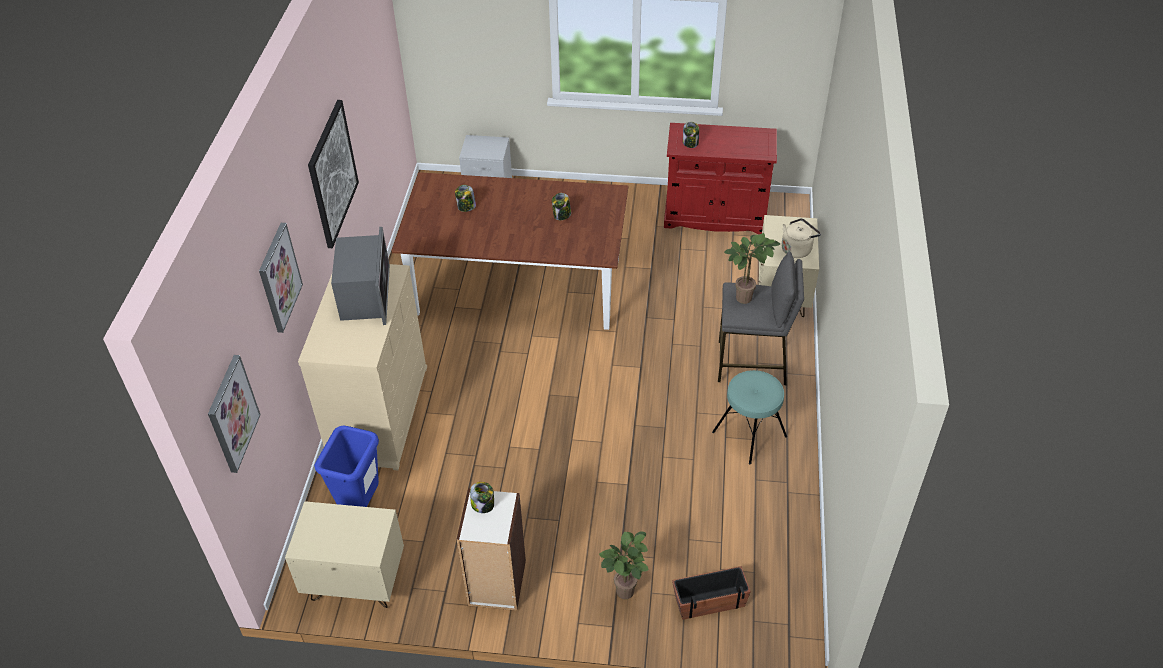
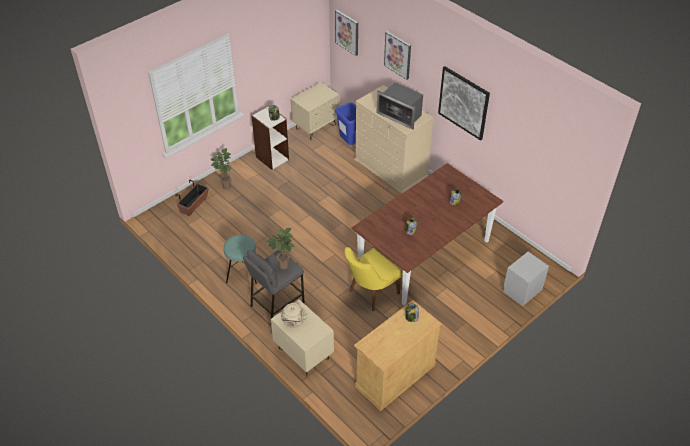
camera: 130 degrees right, 0 degrees up
(635, 295) = (370, 294): none -> yellow chair
(715, 216) = (395, 376): red cabinet -> beige cabinet

